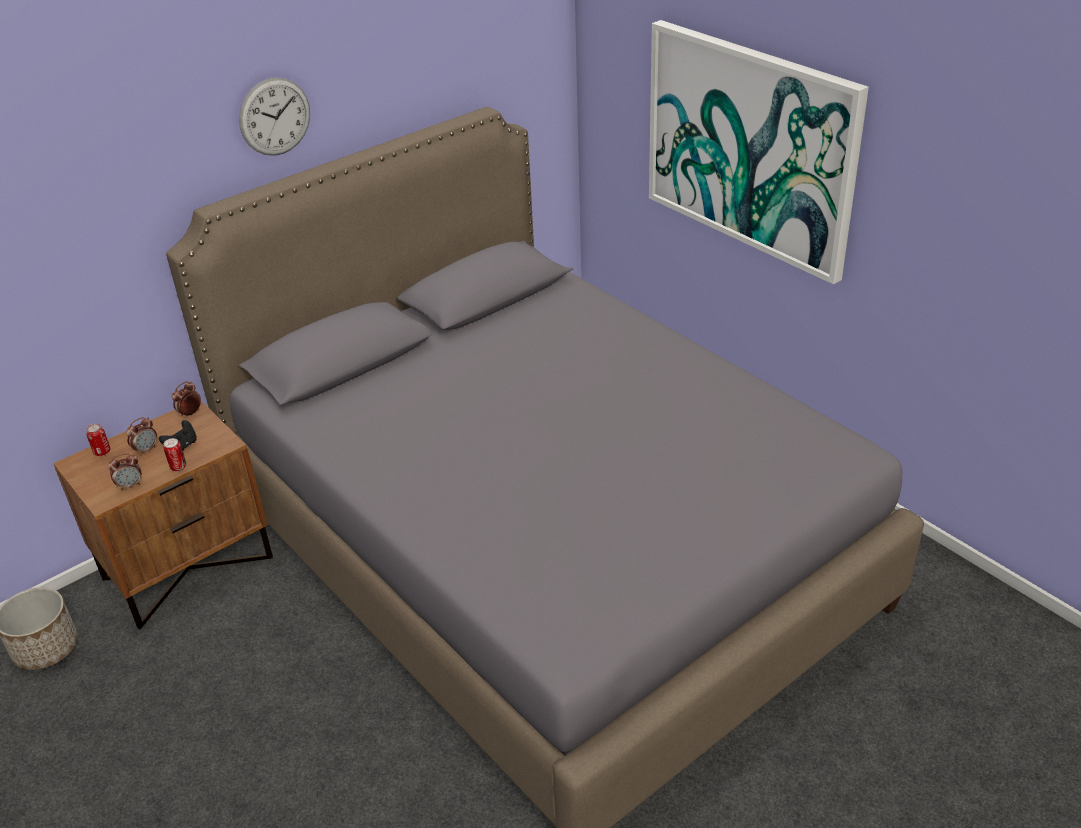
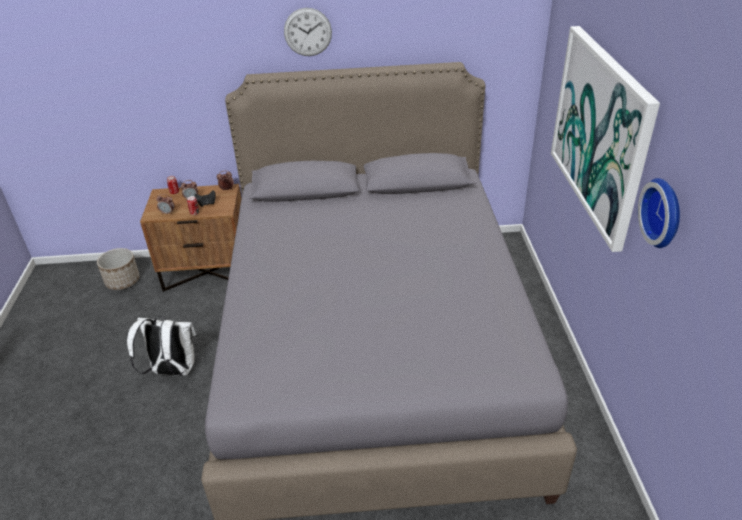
camera: 35 degrees right, 0 degrees up
(284, 725) = (172, 371): none -> white backpack
(914, 210) = (664, 212): none -> wall clock

